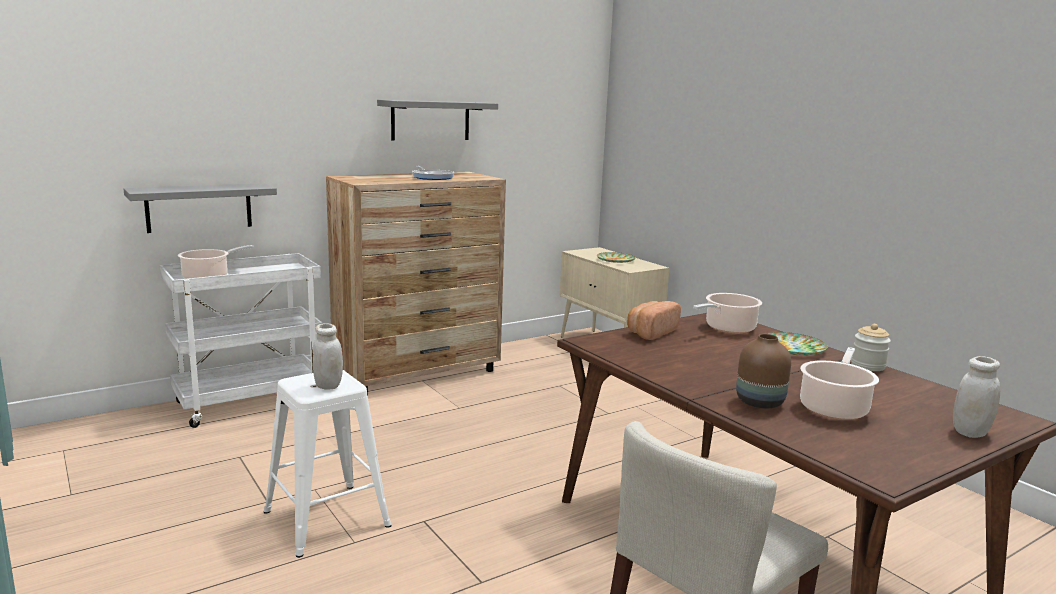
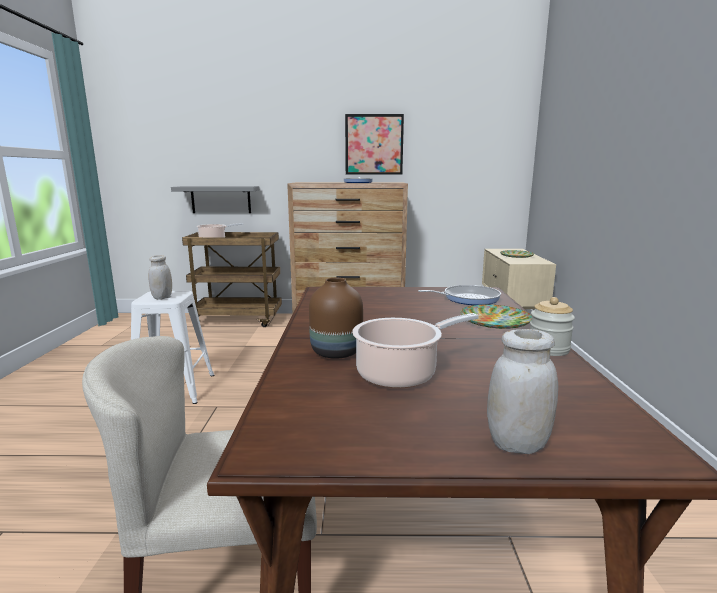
camera: 35 degrees right, 0 degrees up
(250, 401) = (239, 320): white cart -> brown cart
(430, 120) = (374, 145): grey shelf -> picture
(650, 332) = (387, 292): bread -> none
(728, 328) = (468, 298): cooking pot -> frying pan

